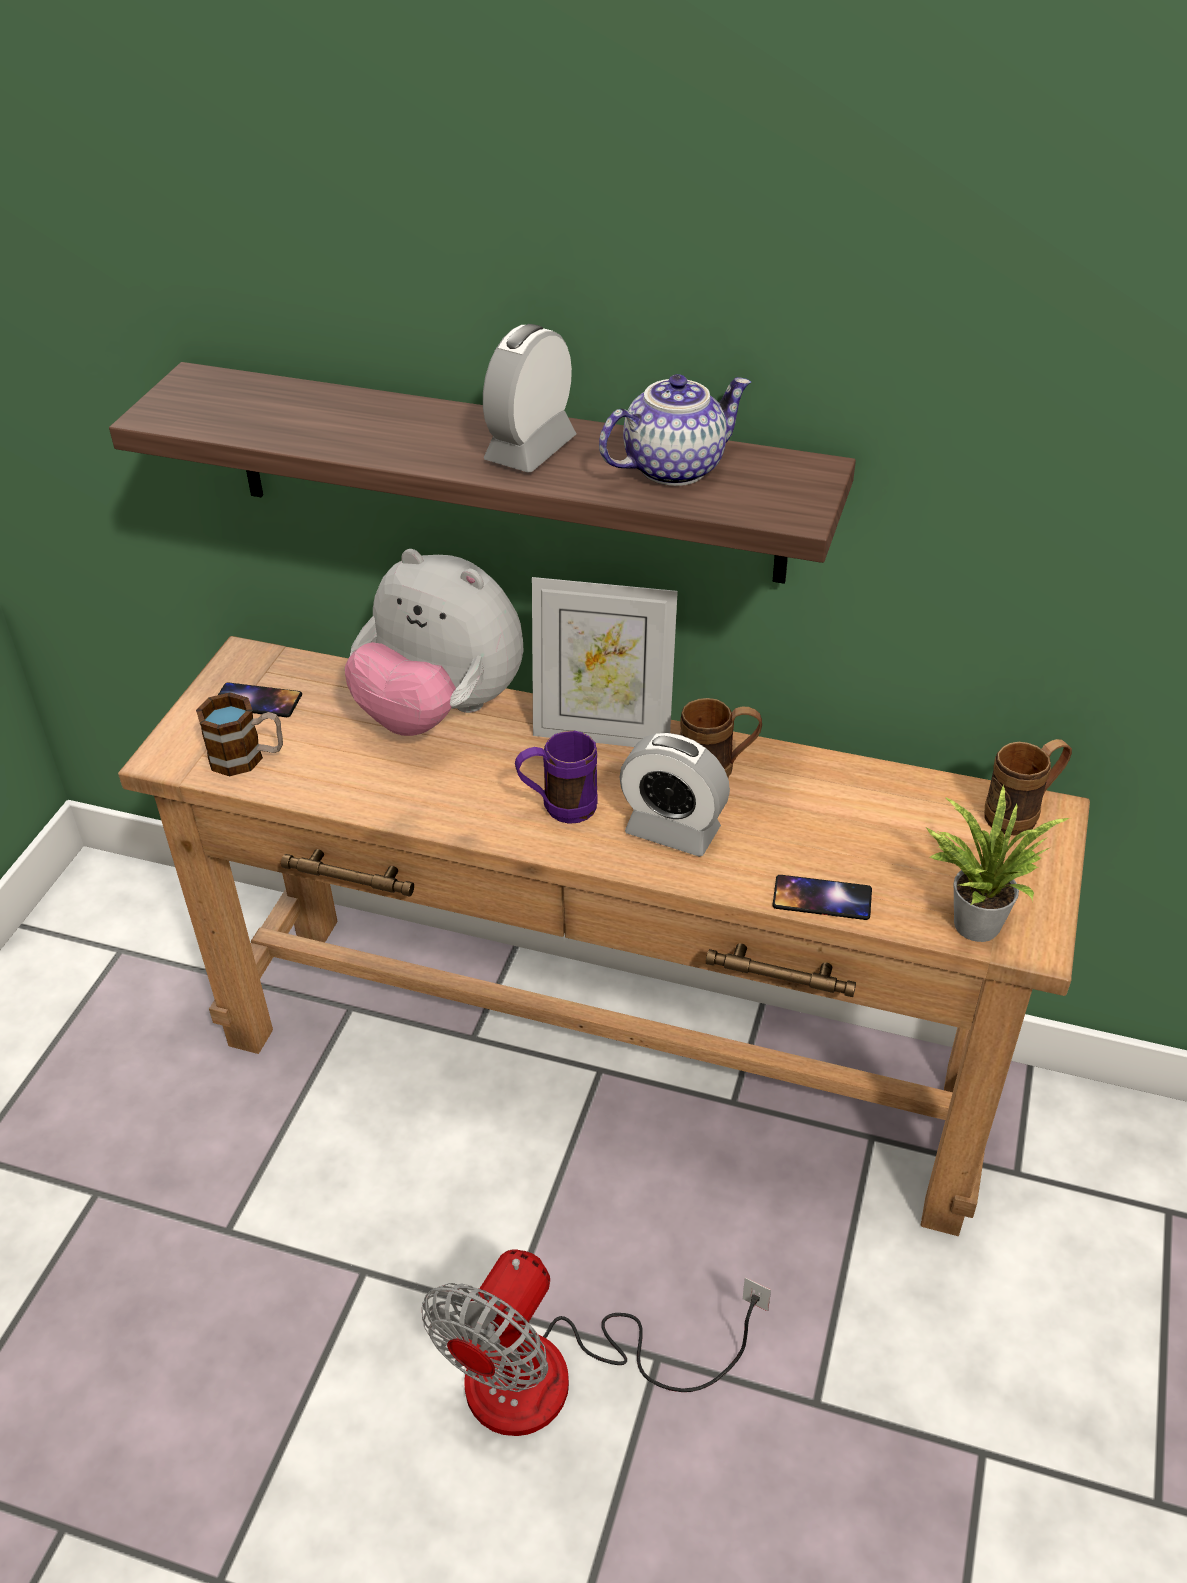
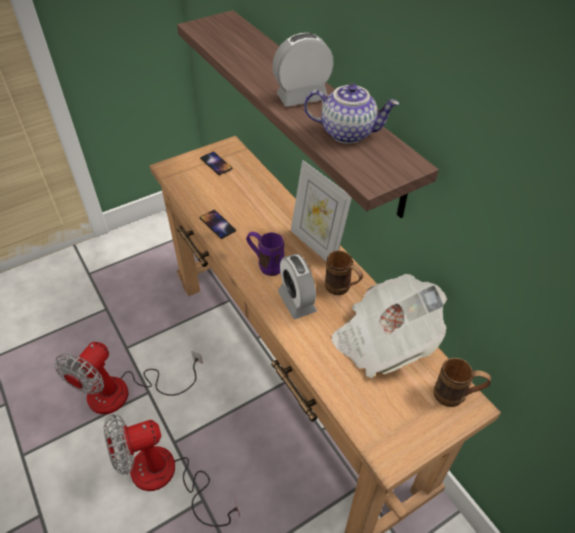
camera: 40 degrees right, 5 degrees up
(247, 757) = (190, 182): mug -> none
(315, 1308) = (124, 392): none -> fan
(440, 712) = (269, 202): plush toy -> none
(822, 898) = (321, 370): phone -> phone (217, 224)
(856, 805) = (383, 340): none -> newspaper
(973, 920) = (374, 427): potted plant -> none

